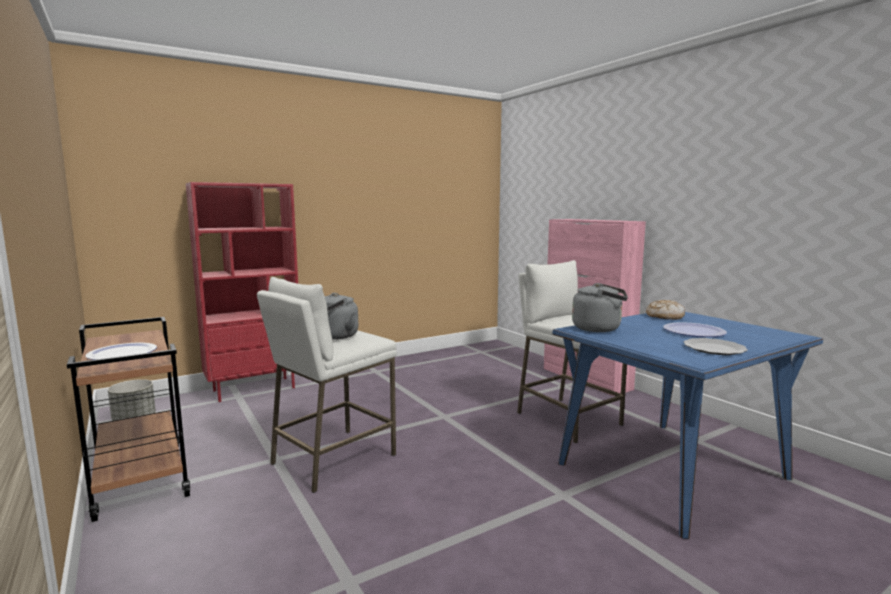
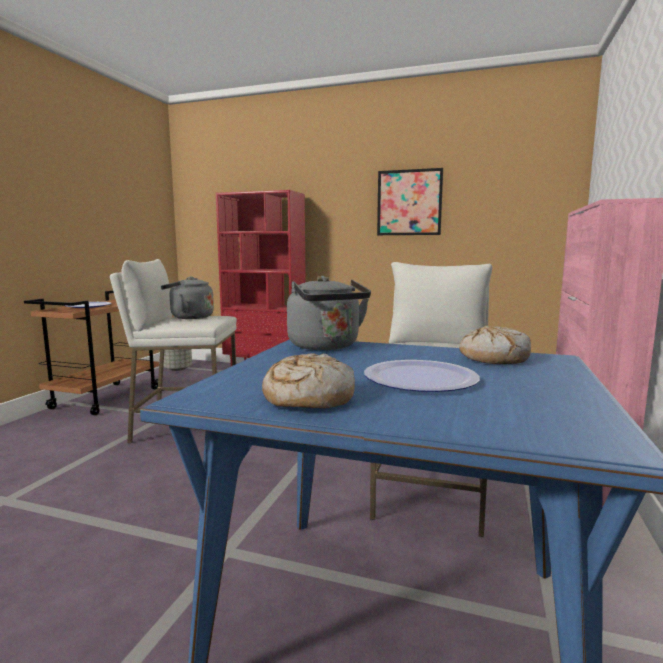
camera: 50 degrees right, 0 degrees up
(384, 198) = (409, 203): none -> picture
(713, 349) = (307, 398): plate -> bread

